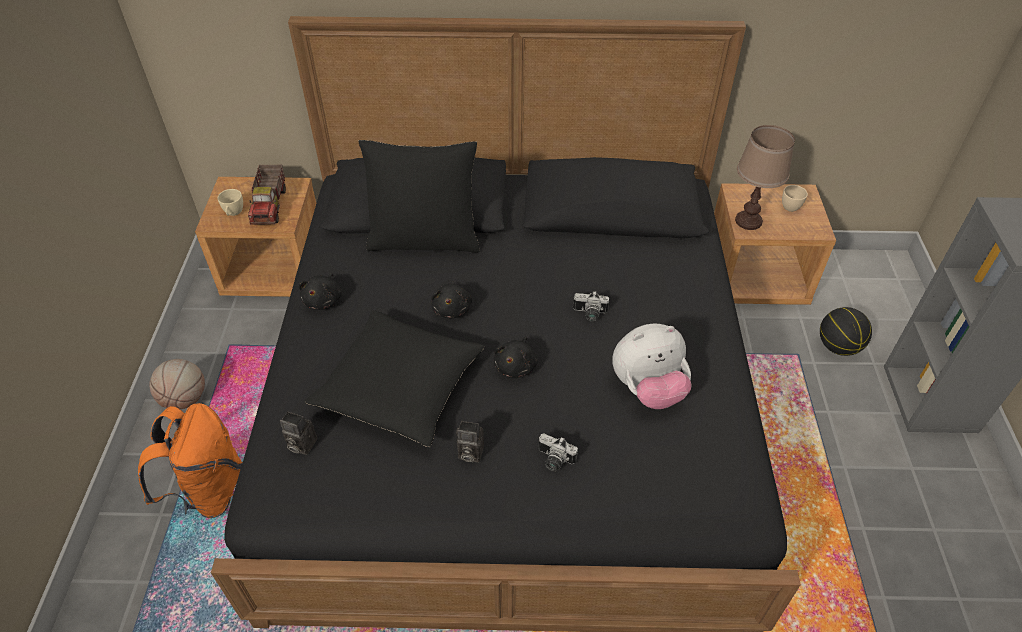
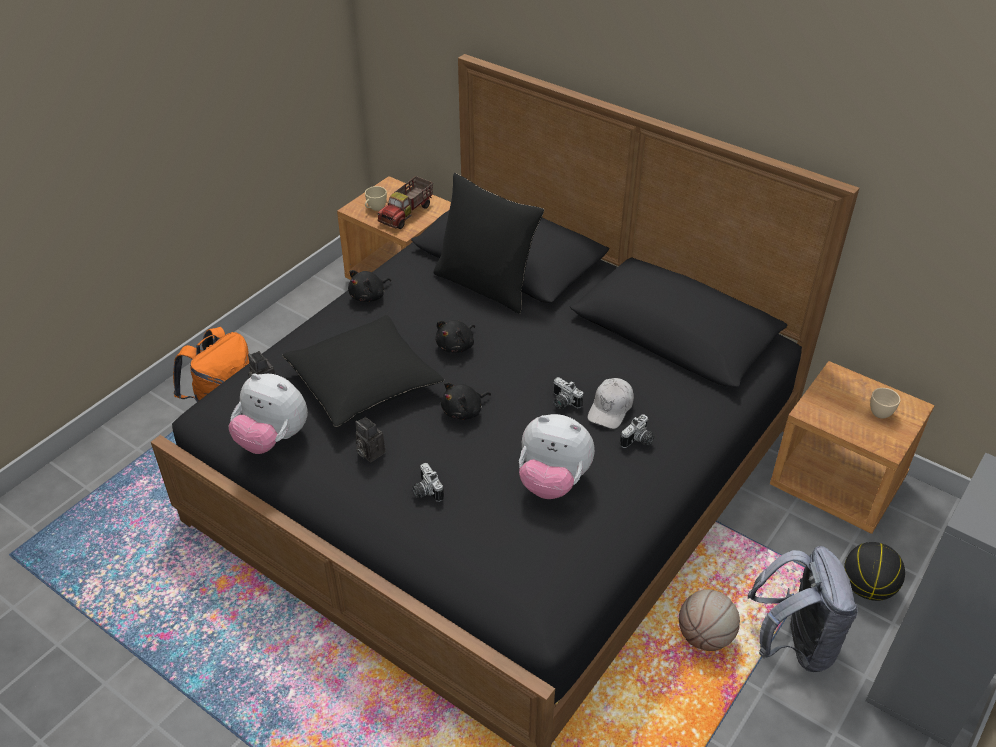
camera: 35 degrees right, 5 degrees down
(185, 399) = (263, 342): basketball -> basketball (705, 636)
(361, 494) = (273, 439): none -> plush toy
(631, 300) = (611, 408): none -> white cap
(677, 316) = (638, 441): none -> camera
(748, 221) = (819, 405): brown table lamp -> none
(832, 417) = (794, 644): none -> grey backpack

